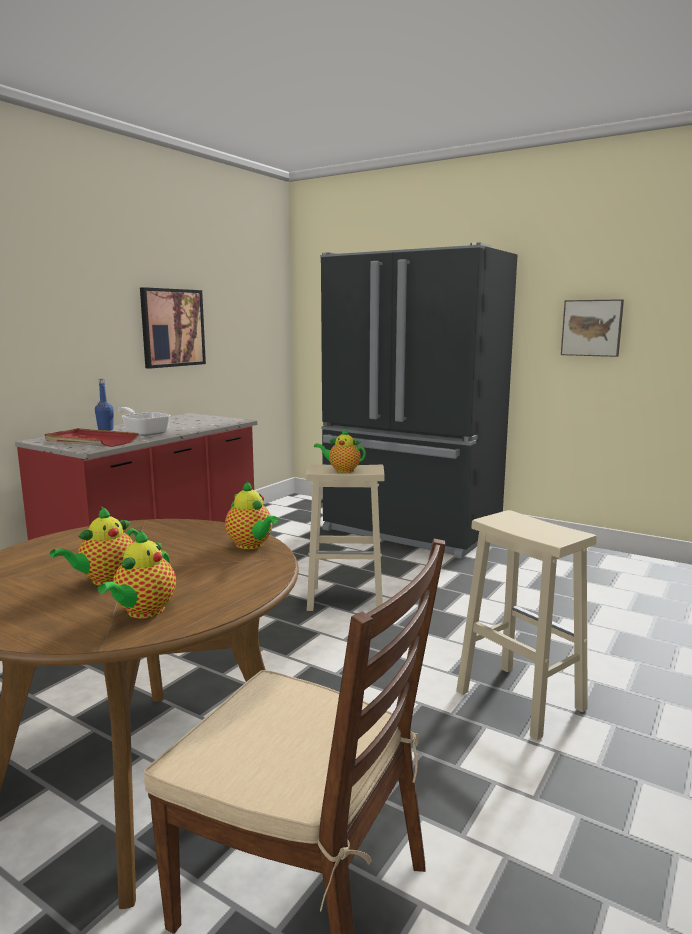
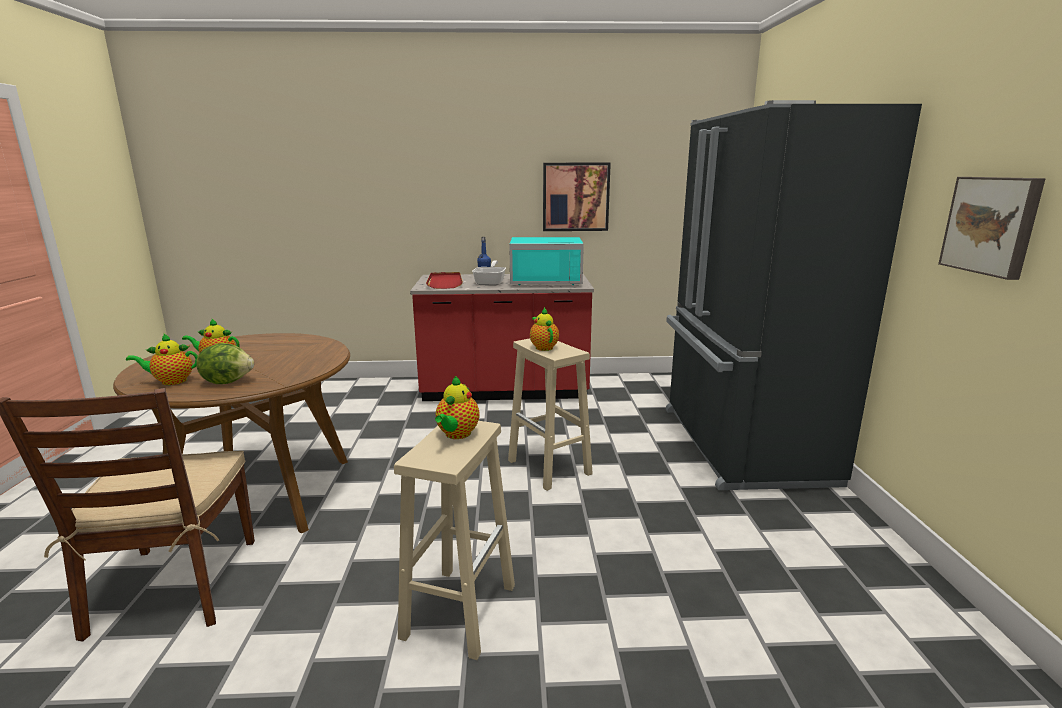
camera: 55 degrees right, 5 degrees up
(187, 422) = (546, 280): none -> turquoise microwave
(215, 580) = (228, 381): none -> lettuce
(251, 545) = (301, 372): teapot -> teapot (457, 435)

